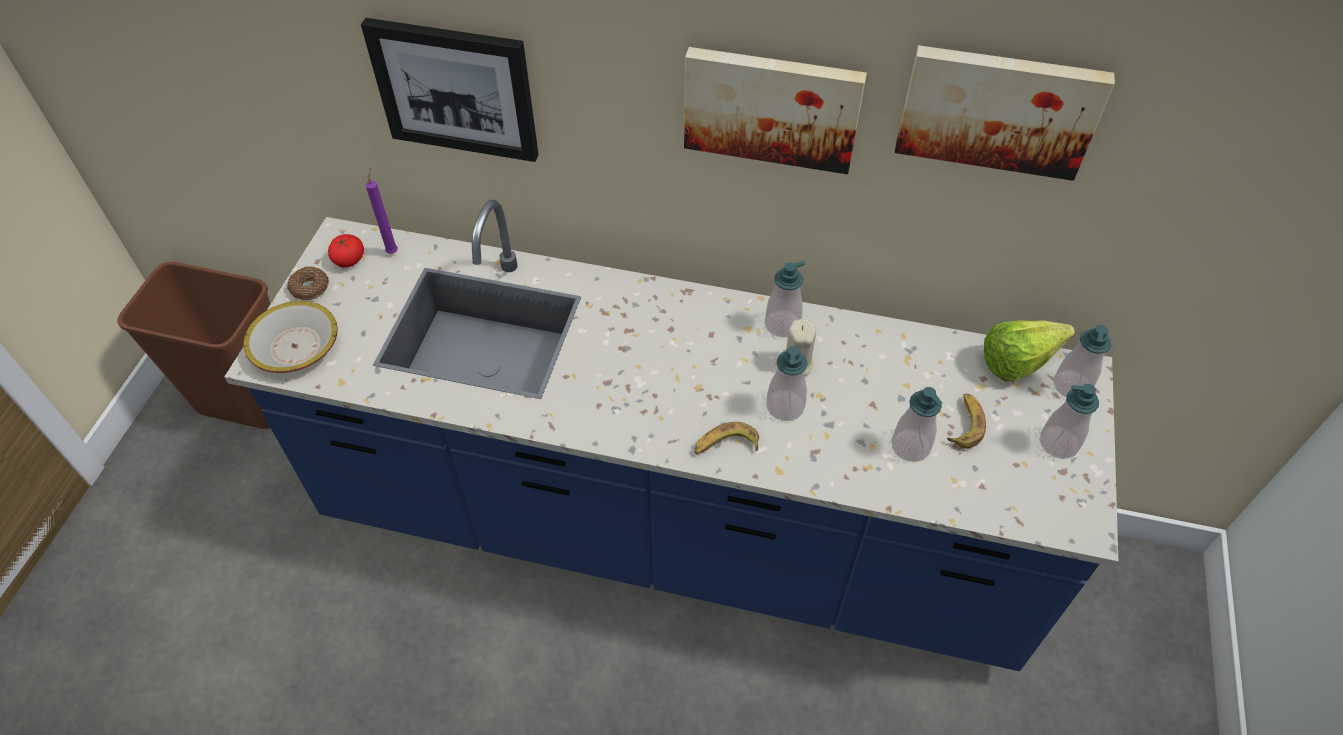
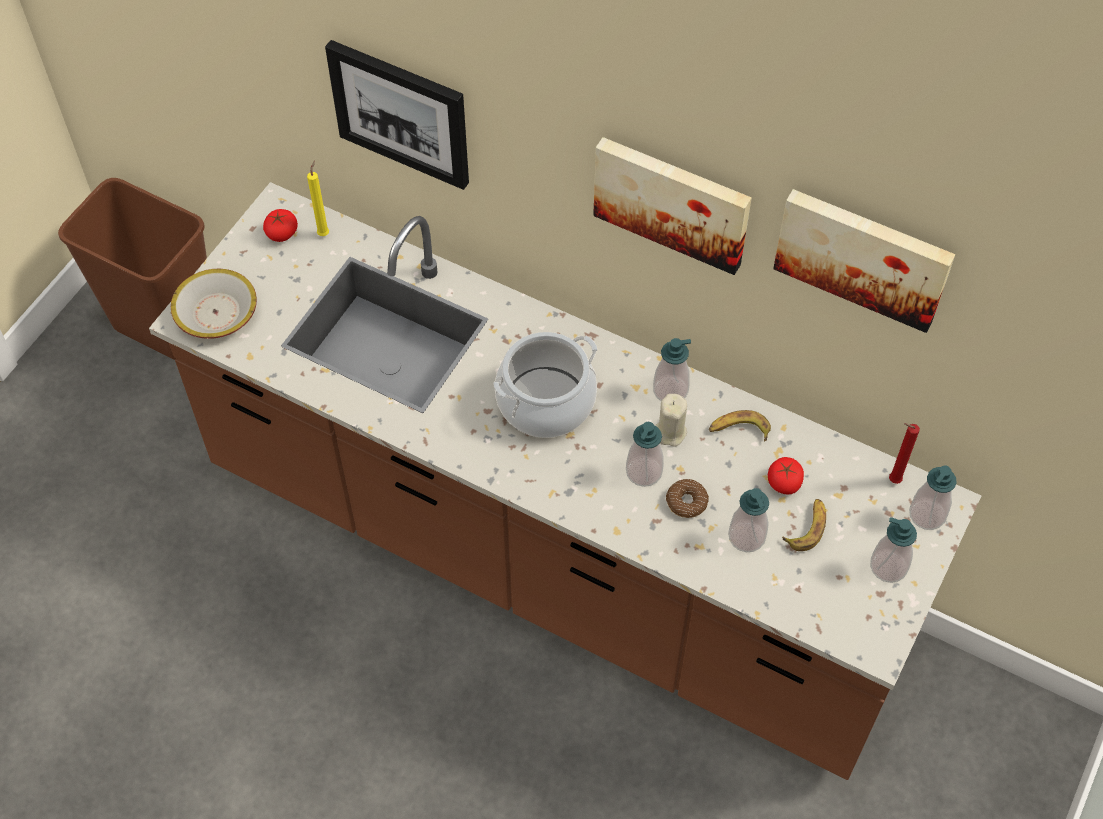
camera: 15 degrees right, 5 degrees up
(310, 288) = (240, 255): donut -> donut (686, 502)
(393, 251) = (324, 233): purple candle -> yellow candle
(664, 361) = (546, 402): none -> cooking pot
(671, 533) = (551, 562): blue counter -> brown counter
(725, 445) = (576, 496): banana -> banana (739, 430)
(924, 386) = (783, 482): none -> tomato
(1025, 361) = (892, 480): lettuce -> red candle

